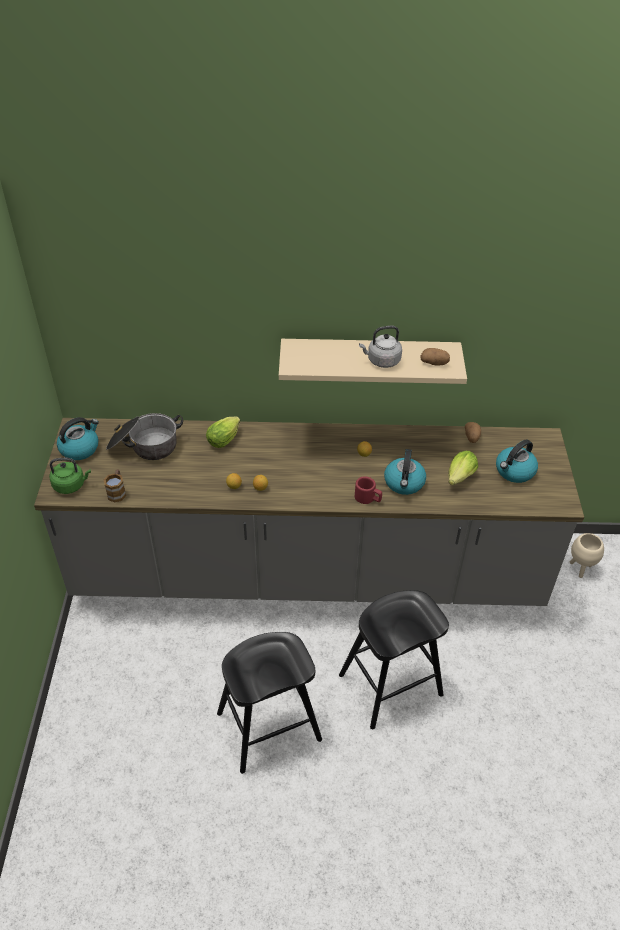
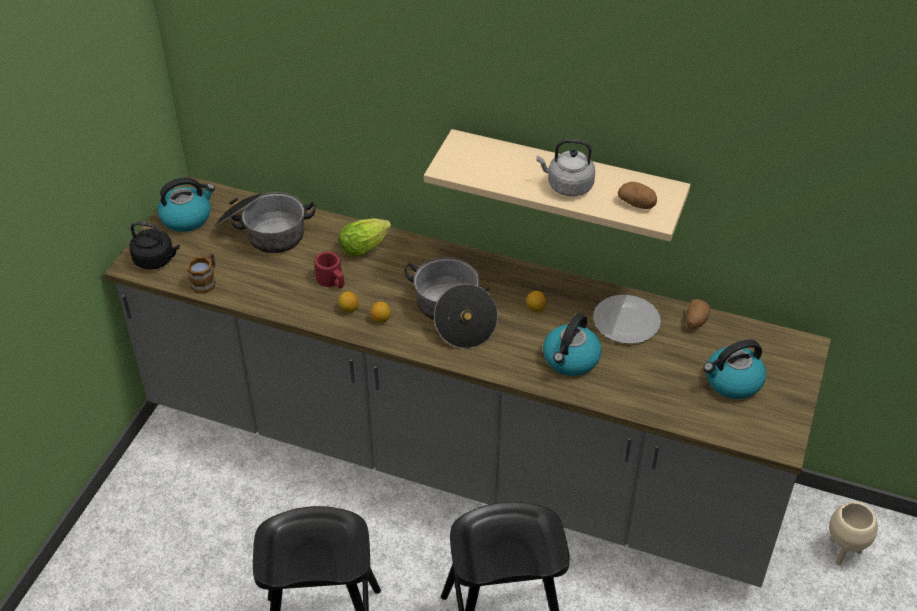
camera: 20 degrees right, 0 degrees up
(71, 485) = (156, 260): green kettle -> black kettle
(309, 471) = (453, 314): none -> cooking pot
(368, 498) = (512, 367): red mug -> red mug (332, 281)
(427, 449) = (625, 322): none -> plate
(459, 478) = (649, 372): lettuce -> none

